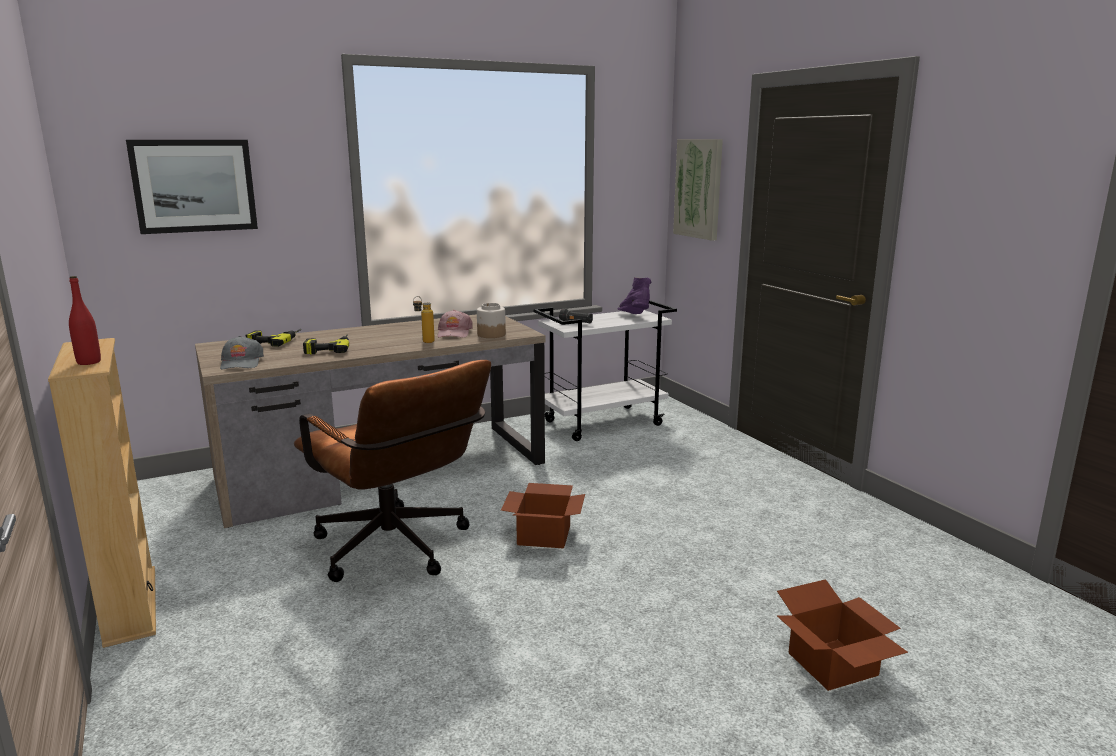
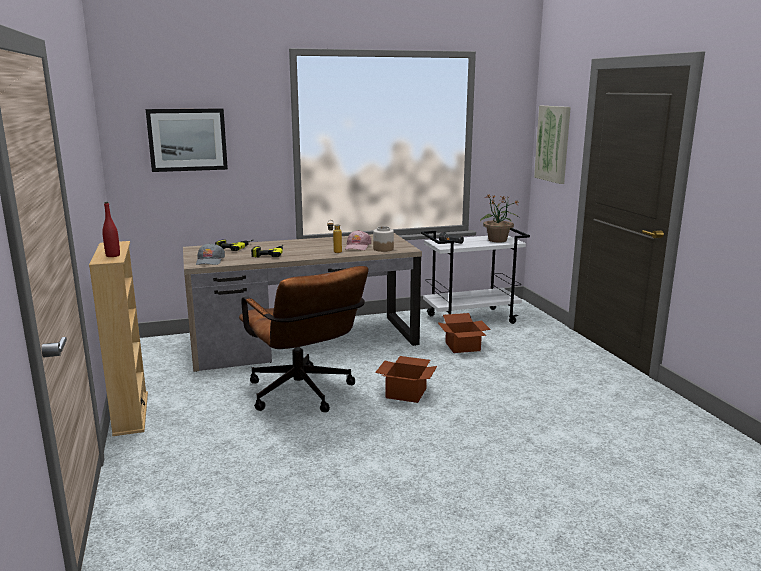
camera: 10 degrees right, 0 degrees up
(634, 317) = (497, 240): purple boot -> potted plant
(833, 666) = (587, 494): cardboard box -> cardboard box (462, 347)

